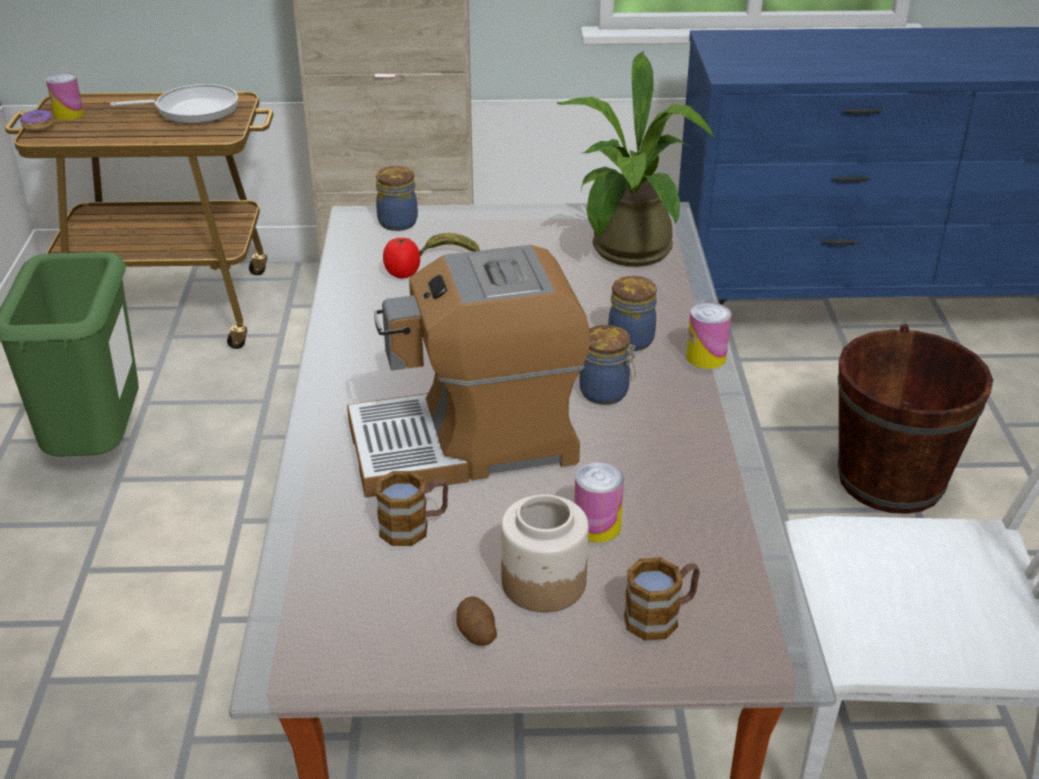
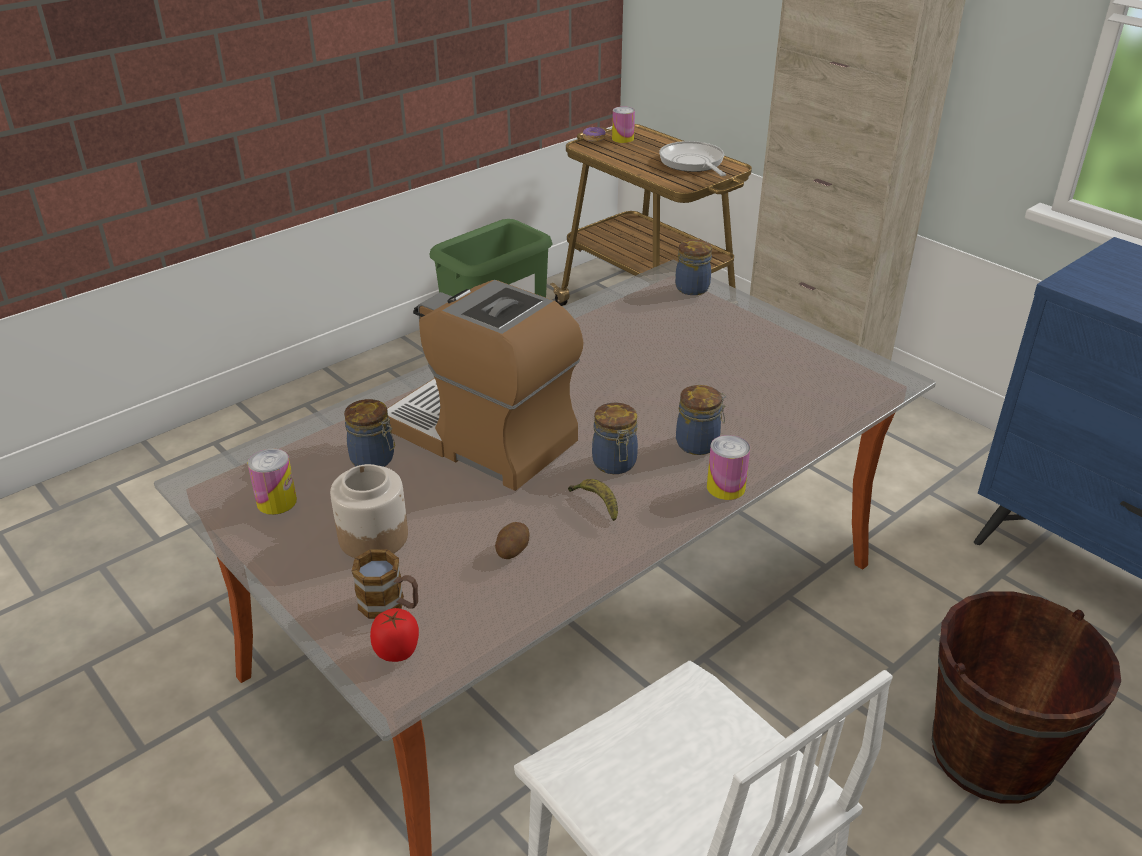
camera: 50 degrees right, 0 degrees up
(192, 110) = (693, 163): frying pan -> frying pan turned 150 degrees counterclockwise
(402, 274) = (634, 320): tomato -> tomato (397, 652)
(414, 526) = (374, 460): mug -> jar
(448, 253) = (687, 323): banana -> banana (596, 503)
(476, 633) = (297, 534): potato -> potato (512, 550)
(597, 526) = (456, 532): can -> can (276, 502)
(628, 255) = (808, 390): potted plant -> none

